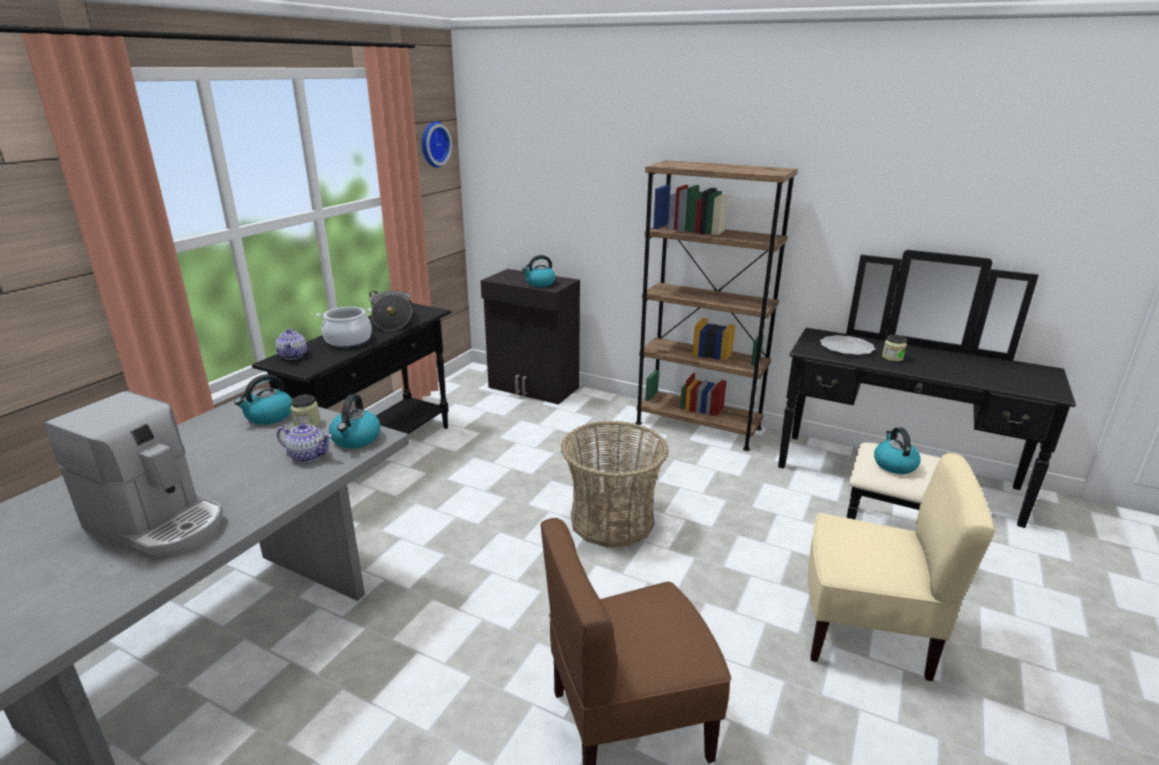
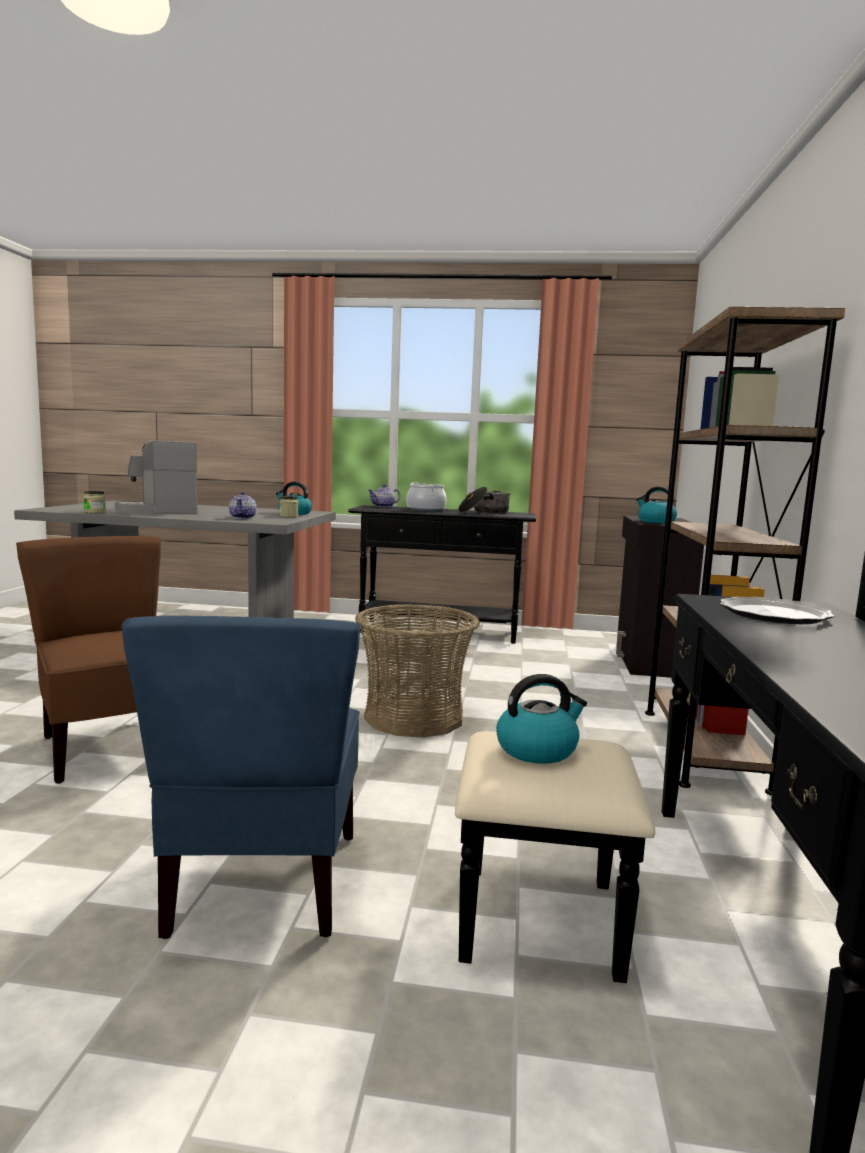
camera: 70 degrees right, 15 degrees down
(159, 524) = (158, 511): coffee machine -> coffee machine turned 60 degrees clockwise
(356, 439) = (270, 520): kettle -> none
(433, 144) = (640, 377): wall clock -> none
(866, 632) = (262, 883): beige chair -> blue chair
(892, 357) = (795, 635): jar -> jar (95, 512)

